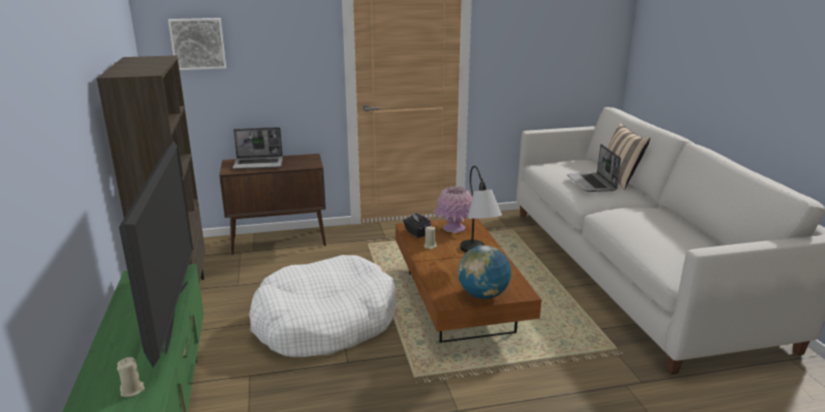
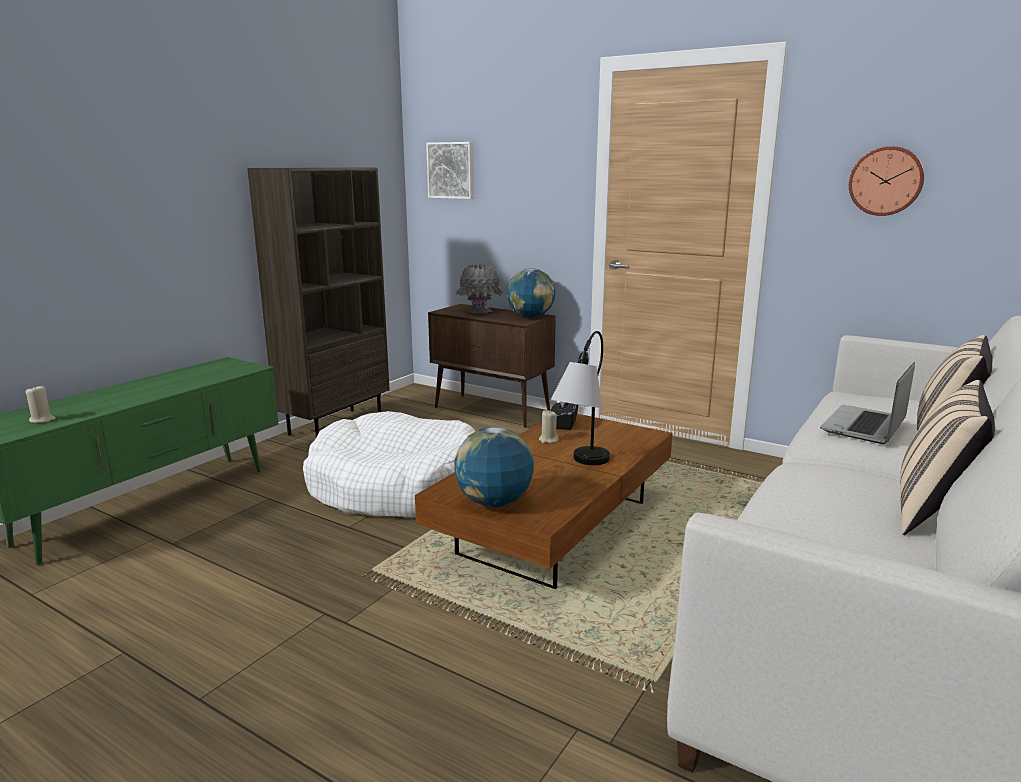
camera: 45 degrees right, 5 degrees down
(175, 314) = (176, 390): television -> none
(259, 164) = (480, 311): laptop -> grey vase
(307, 159) = (531, 316): none -> globe
(454, 228) = (615, 434): pink vase -> none
(532, 38) = (886, 181): none -> wall clock
(678, 218) = (933, 513): none -> beige pillow

